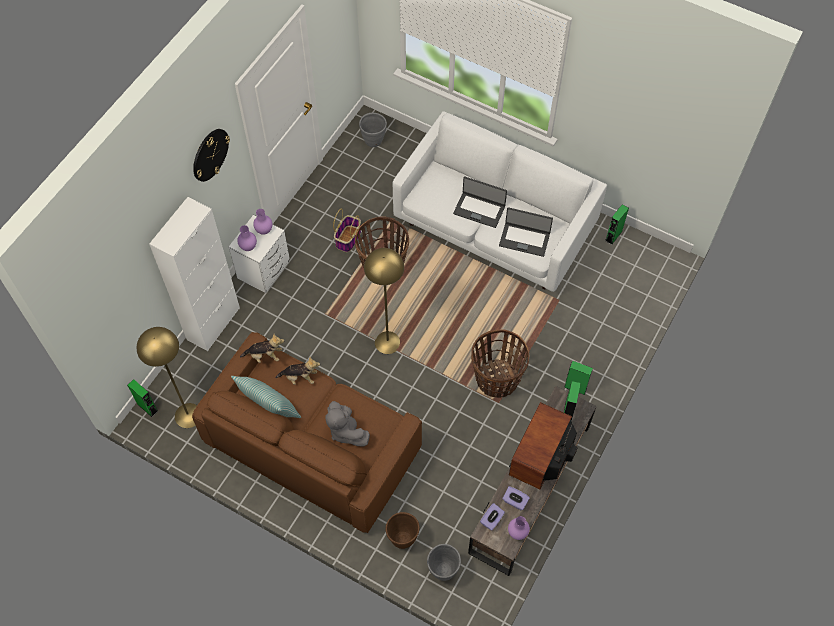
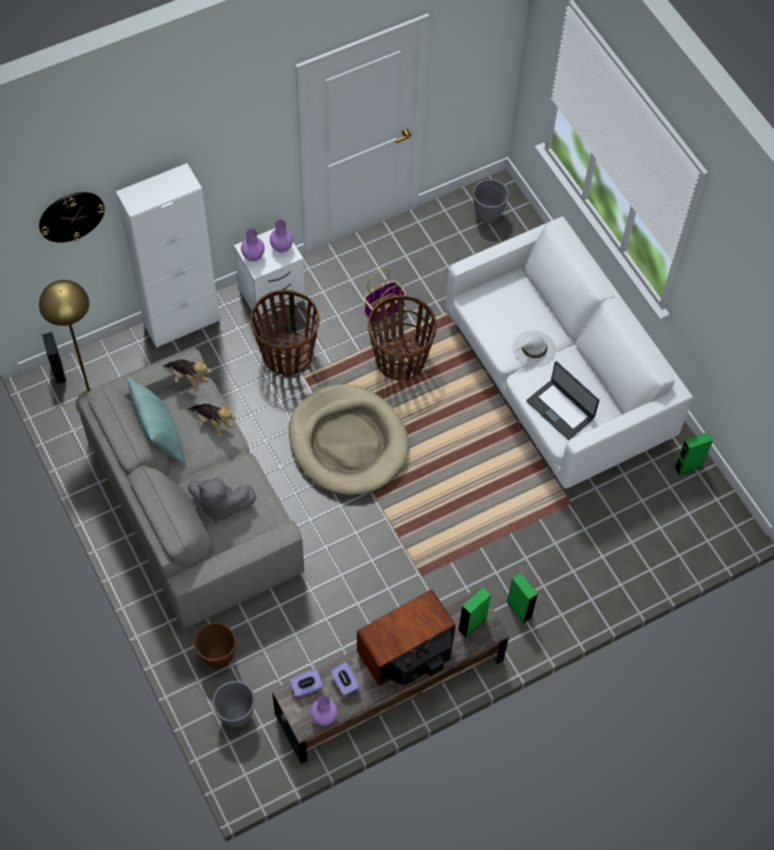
camera: 30 degrees right, 0 degrees up
(147, 407) = (58, 372): green speaker -> black speaker
(210, 154) = (235, 130): wall clock -> wall clock (71, 216)
(311, 445) = (193, 506): brown sofa -> grey sofa
(346, 431) = (220, 505): grey plush toy -> grey plush toy turned 75 degrees counterclockwise
(387, 342) = (348, 442): yellow floor lamp -> beige dog bed
(479, 209) = (533, 349): laptop -> white hat
(496, 379) = (437, 550): basket -> basket (287, 354)

